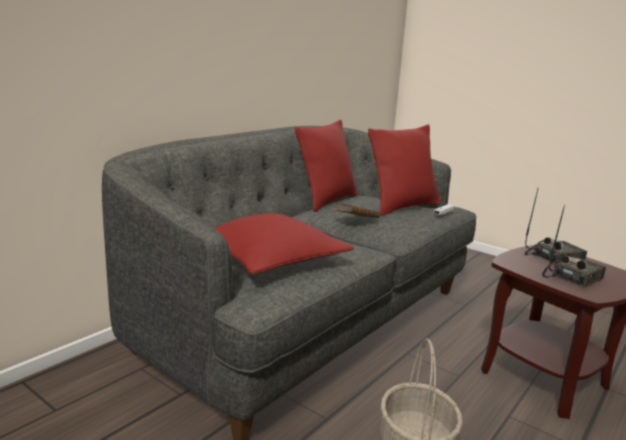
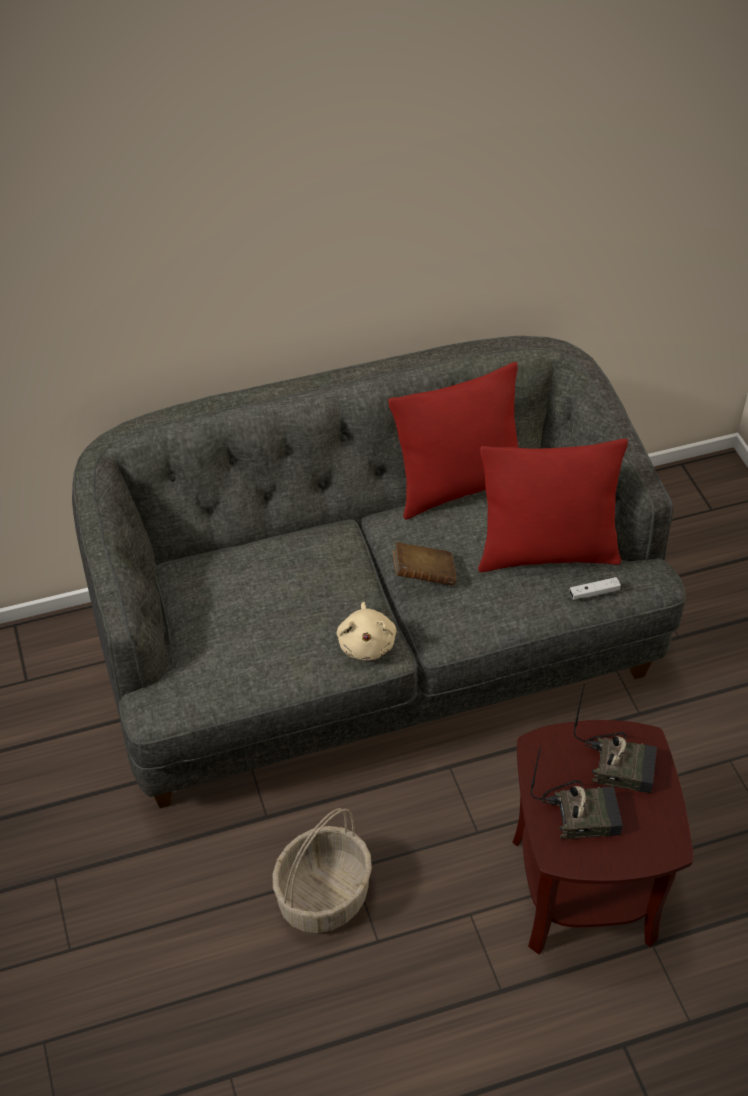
camera: 35 degrees right, 30 degrees up
(271, 258) = (236, 630): red pillow -> none
(358, 250) = (366, 643): none -> beige plush toy

